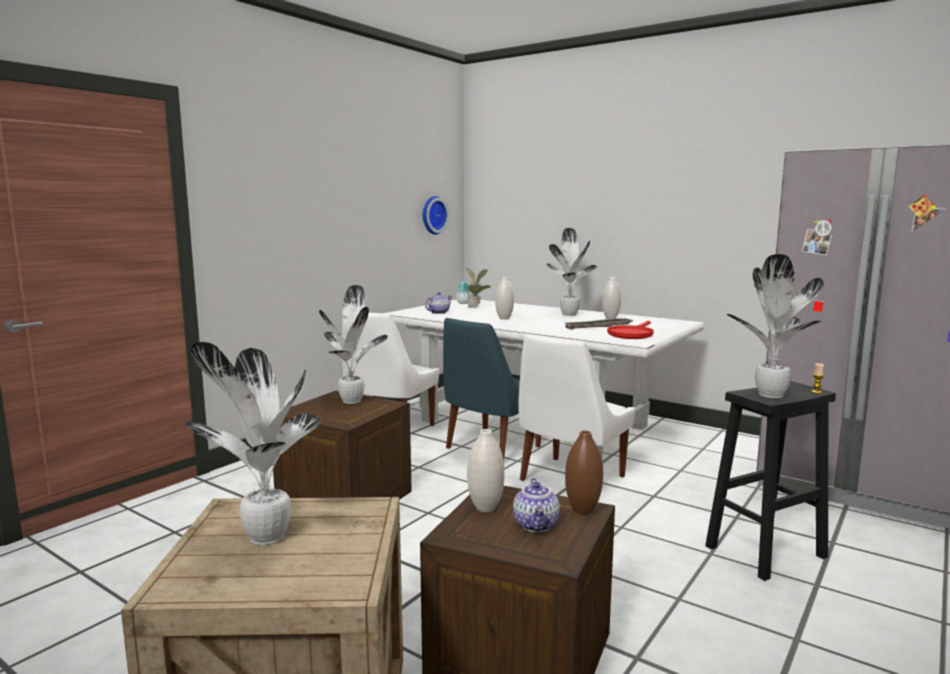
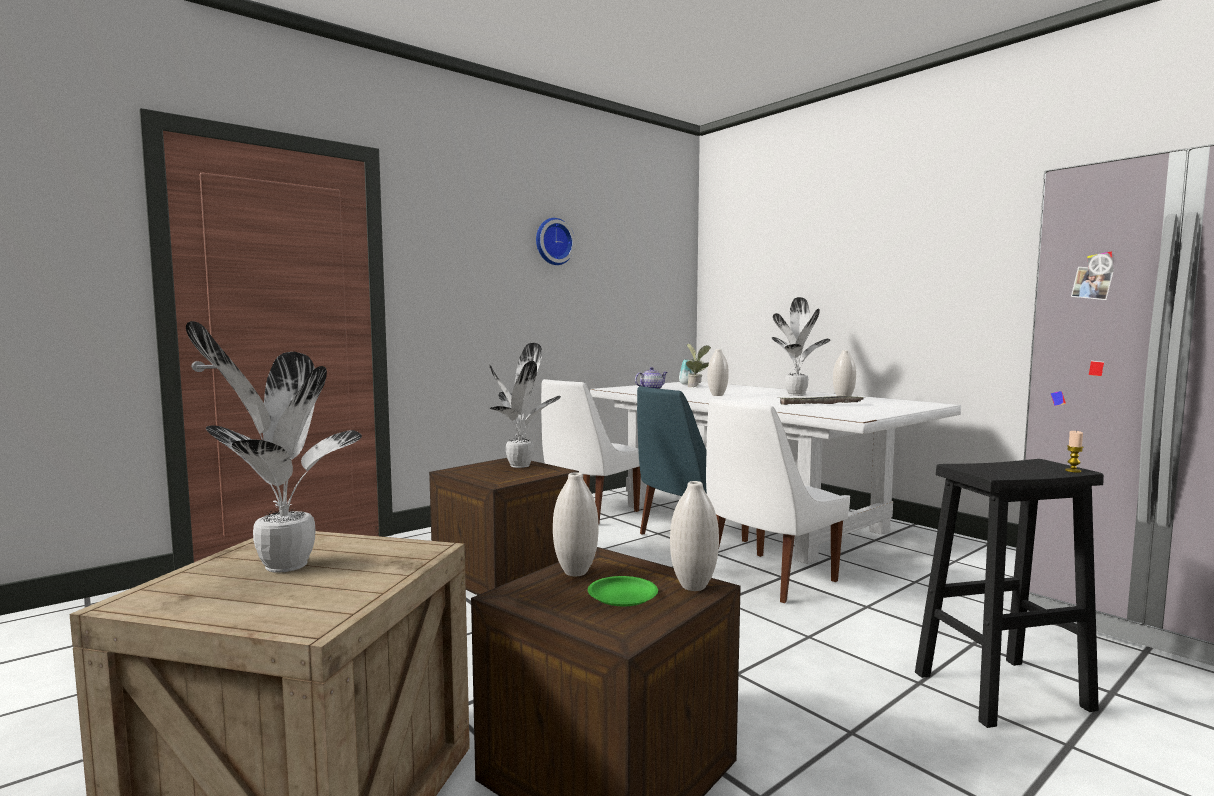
camera: 15 degrees right, 5 degrees down
(432, 215) = (658, 291): wall clock -> wall clock (553, 242)
(537, 525) = (623, 596): teapot -> green plate
(582, 510) = (693, 586): brown vase -> white vase
(632, 334) = (856, 410): red frying pan -> none
(770, 395) = (998, 470): potted plant -> none

